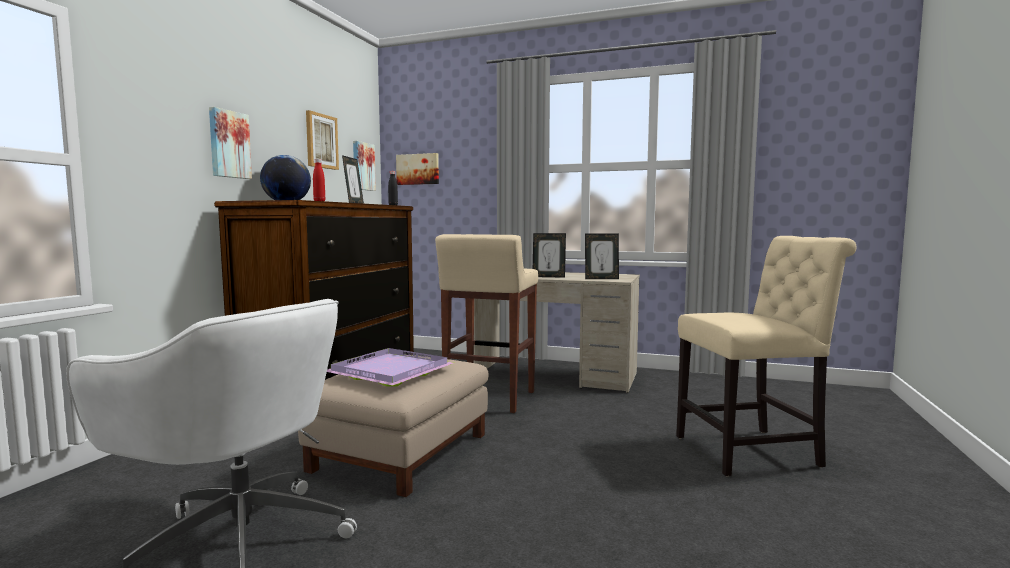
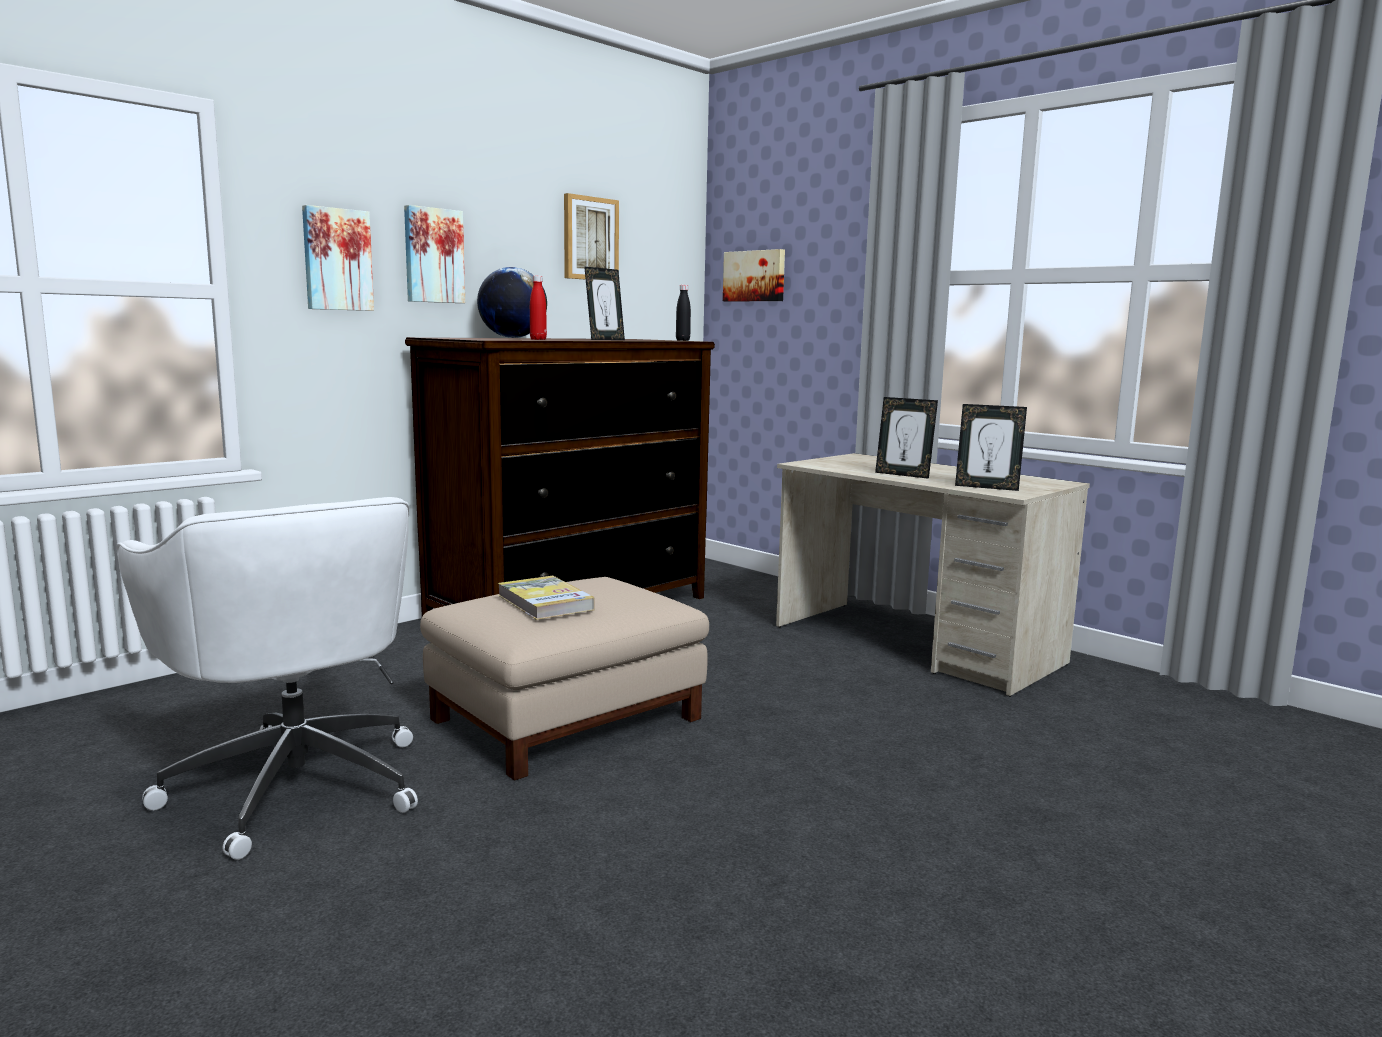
camera: 25 degrees right, 5 degrees up
(362, 166) = (667, 273): picture -> picture (337, 259)
(390, 371) = (545, 602): purple tray -> book
(489, 399) = (765, 665): beige stool -> none
(753, 451) = (1130, 844): beige chair -> none

